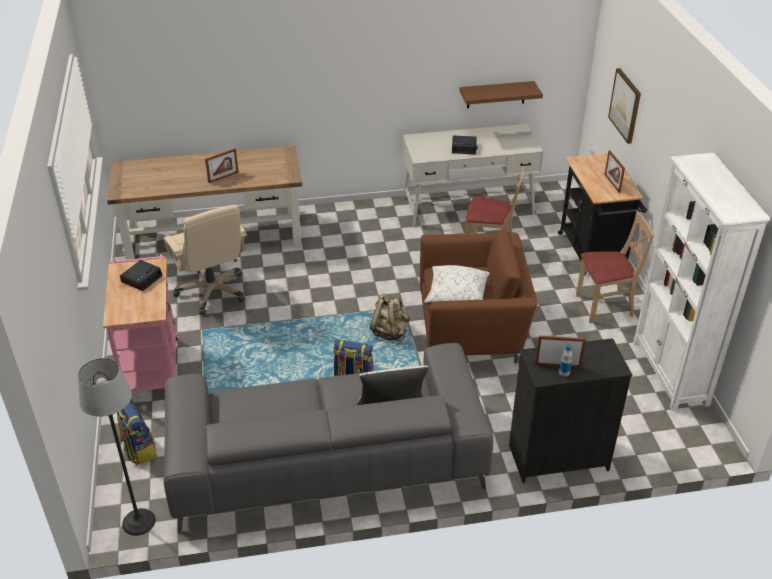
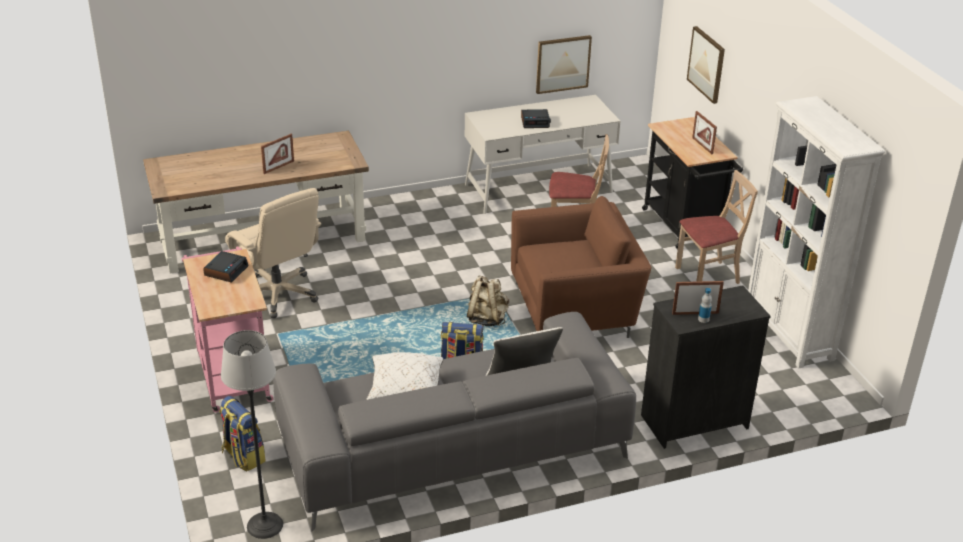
camera: 10 degrees left, 5 degrees down
(457, 297) = (561, 270): white pillow -> white pillow (405, 391)
(496, 94) = (562, 64): brown shelf -> picture

